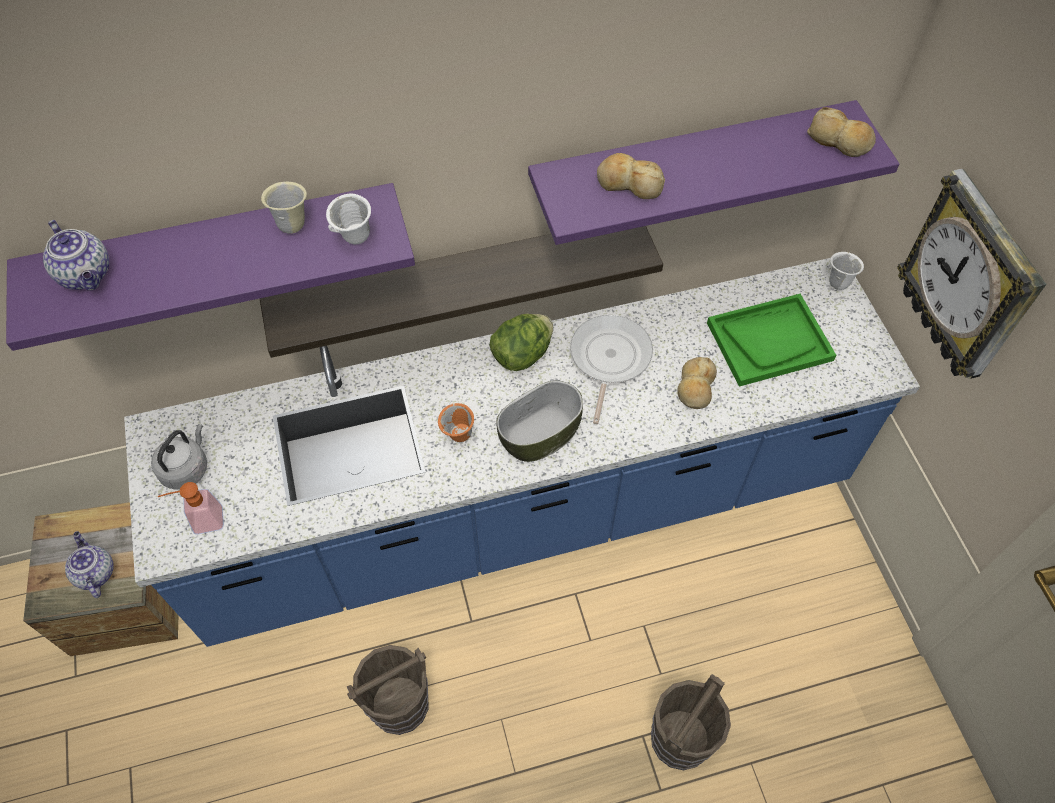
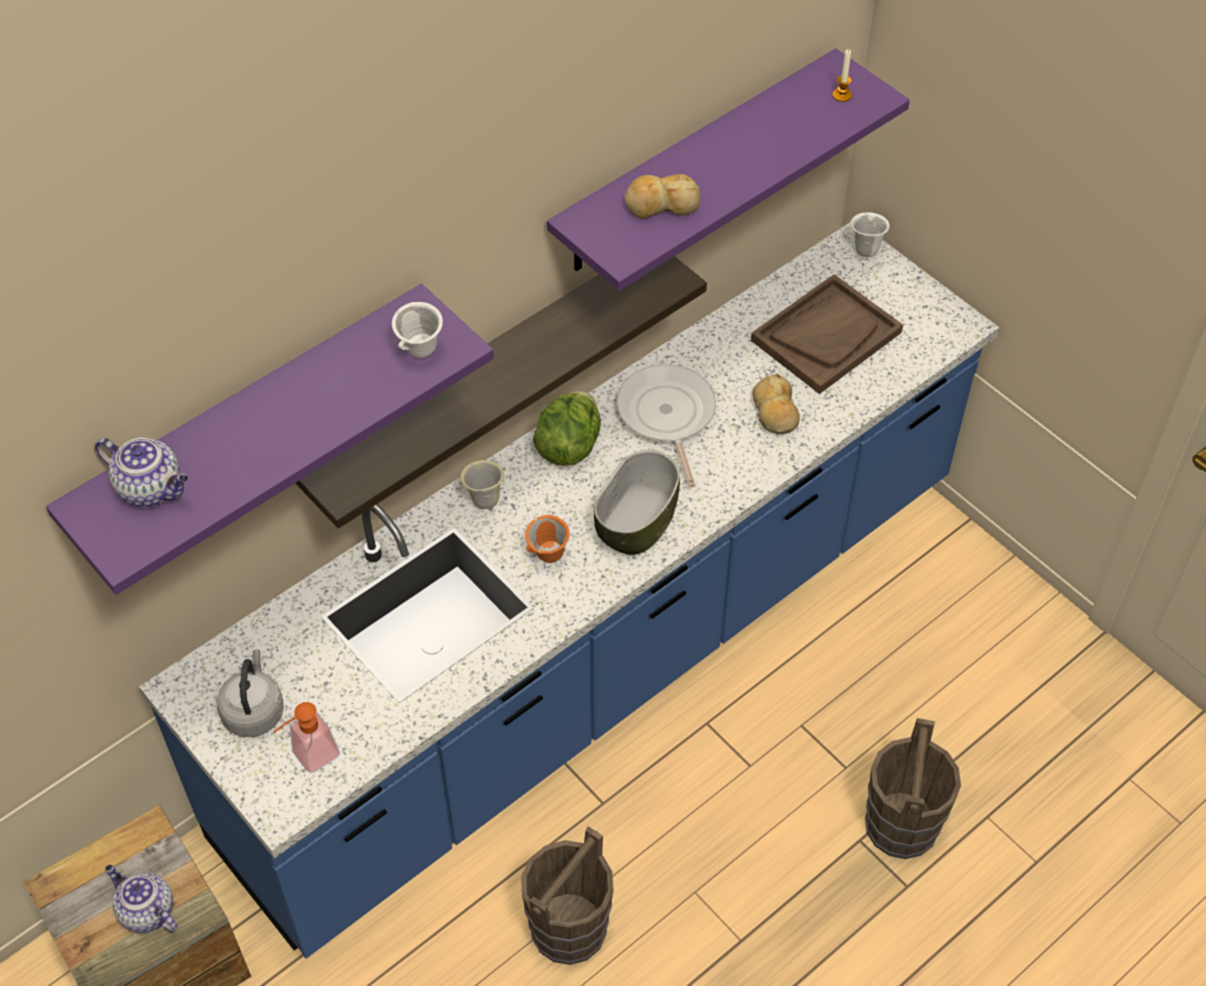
camera: 25 degrees left, 5 degrees down
(292, 224) = (343, 361): beige mug -> beige mug (484, 499)
(769, 341) = (826, 336): green tray -> brown tray
(839, 141) = (842, 95): bread -> candle
(968, 281) = (1017, 195): wall clock -> none

